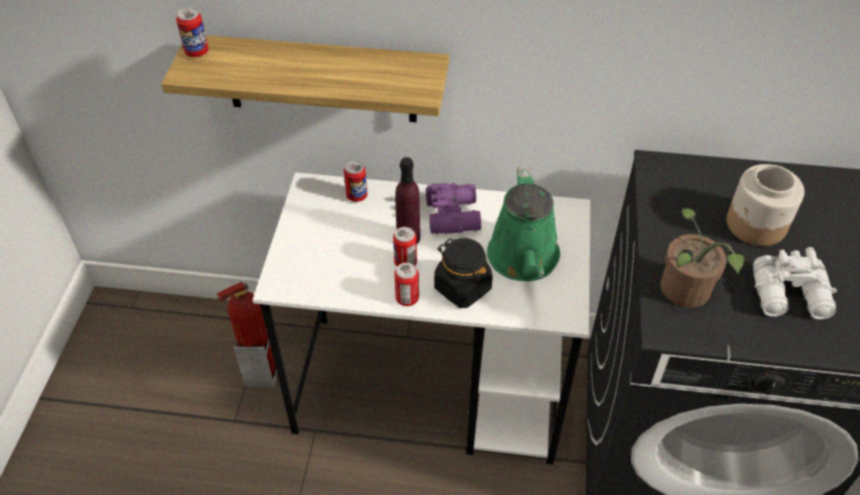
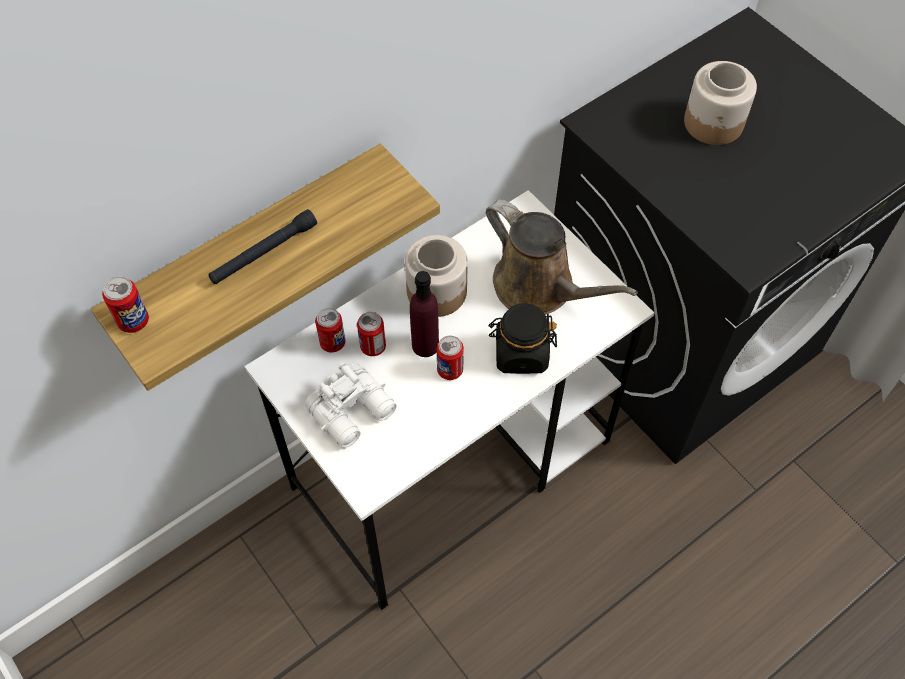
camera: 45 degrees left, 10 degrees up
(260, 373) = (292, 585): fire extinguisher -> none
(304, 65) = (264, 253): none -> black flashlight
(407, 298) = (489, 401): can -> can (373, 346)
(454, 214) = (437, 292): purple binoculars -> jar
(524, 260) = (540, 288): green watering can -> brown watering can
(685, 294) = (730, 223): potted plant -> none
(791, 296) = (795, 167): white binoculars -> white binoculars (354, 411)

